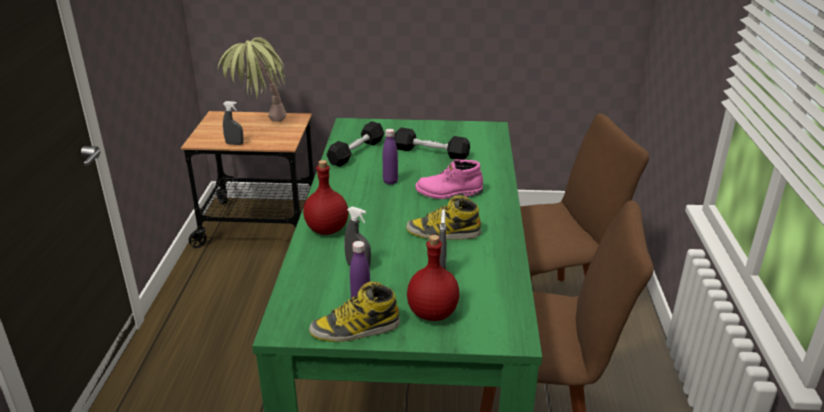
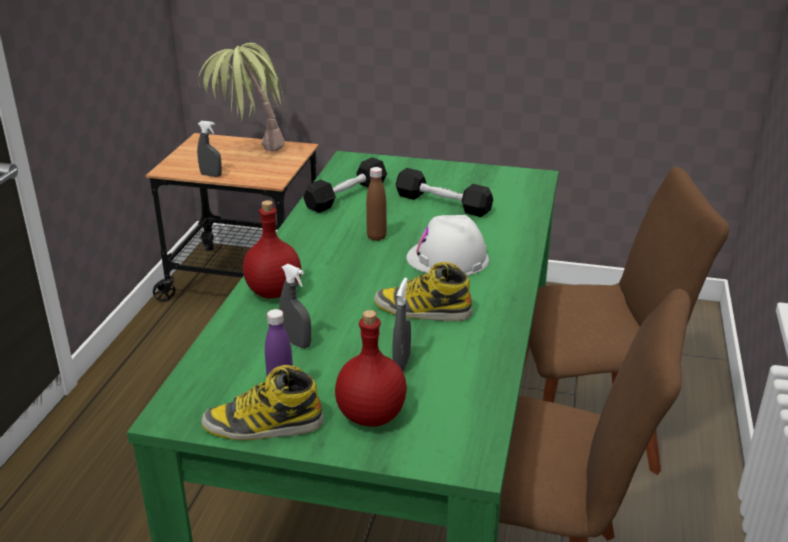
camera: 10 degrees right, 0 degrees up
(390, 181) = (376, 237): purple bottle -> brown bottle
(449, 193) = (447, 258): pink boot -> white hard hat

